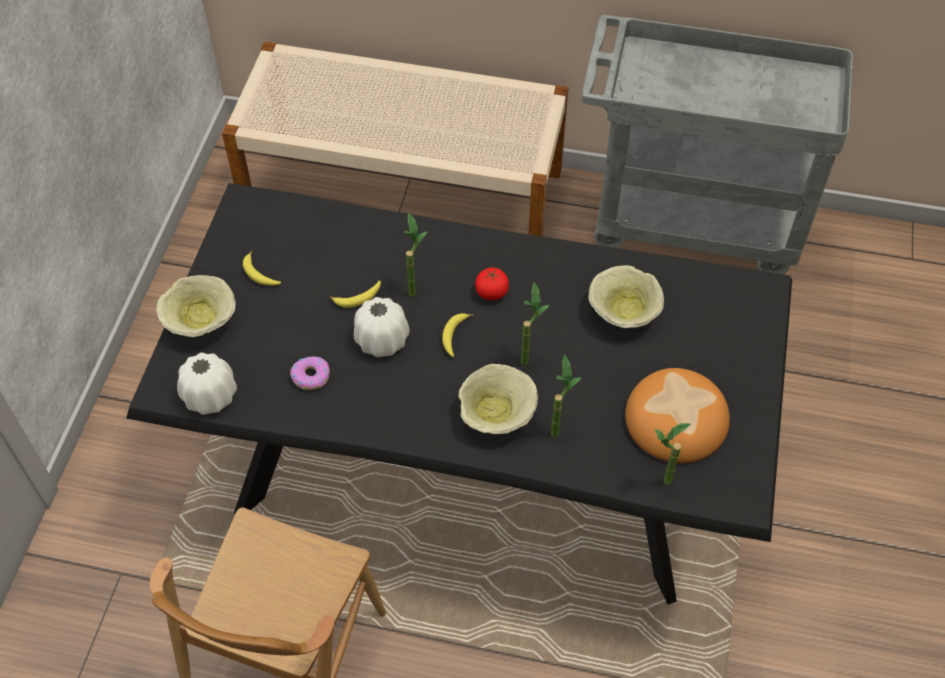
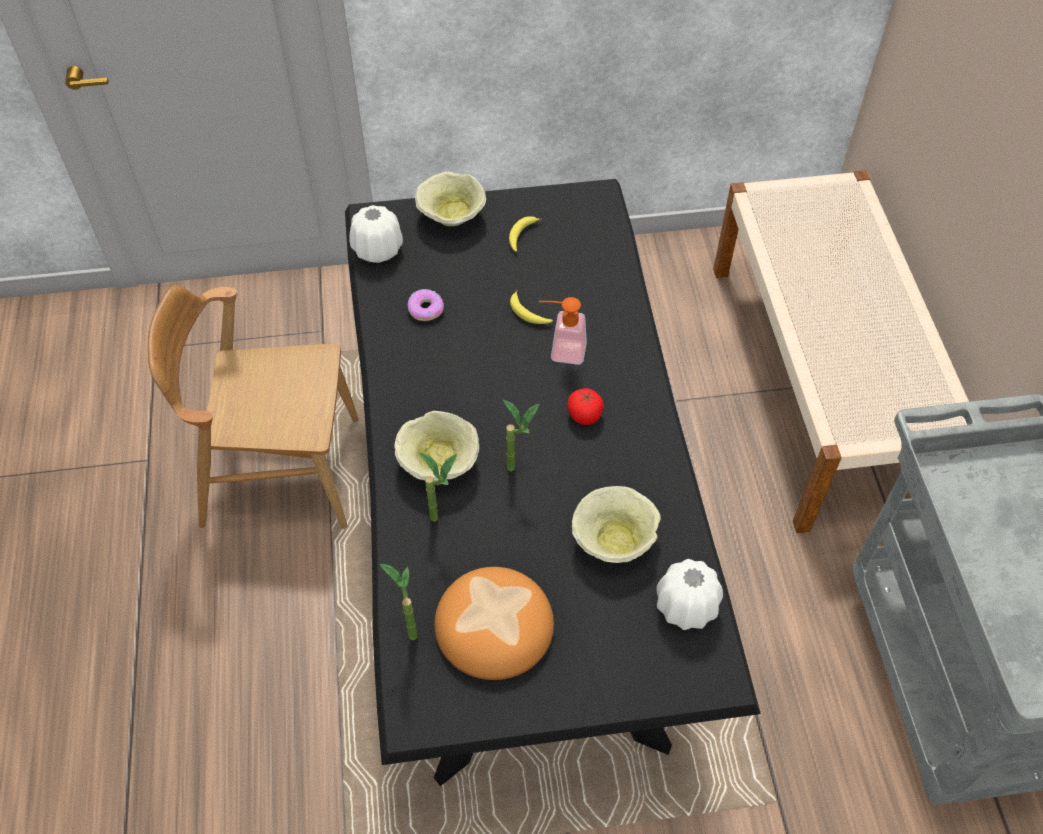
camera: 70 degrees right, 0 degrees up
(382, 341) = (487, 347): white vase -> white vase (686, 606)
(414, 287) = (561, 351): potted plant -> soap dispenser
(454, 336) = (517, 401): banana -> none

